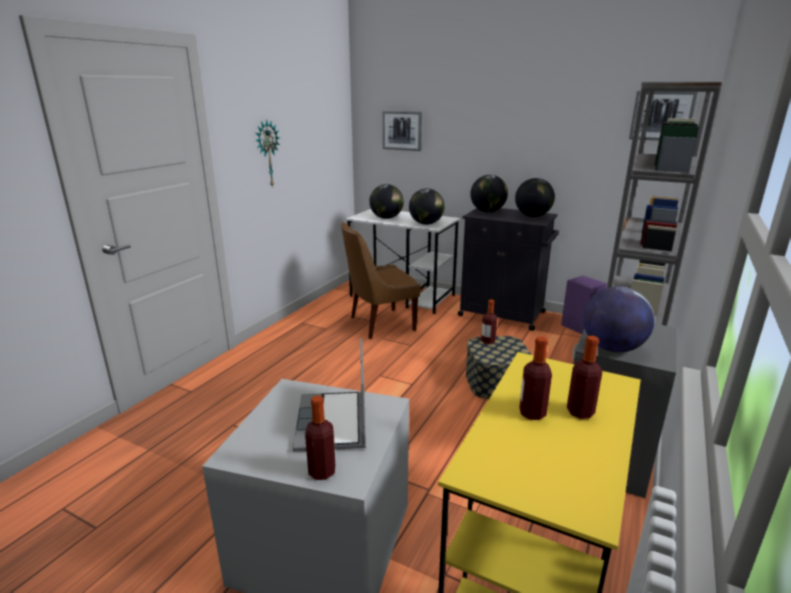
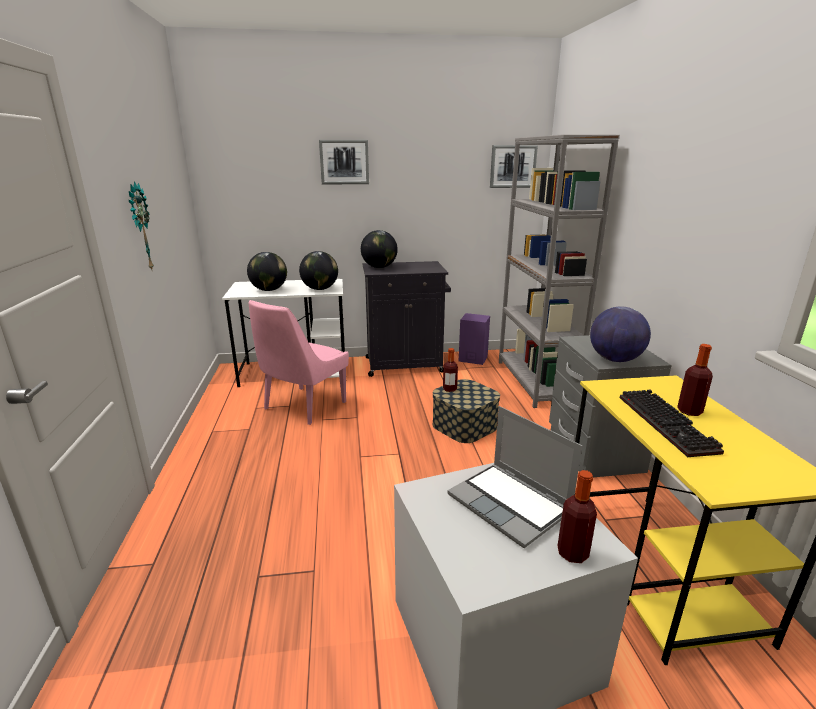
camera: 35 degrees left, 0 degrees up
(379, 324) = (303, 406): brown chair -> pink chair
(402, 130) = (262, 191): picture -> picture (344, 162)
(532, 216) = (423, 266): globe -> none
(532, 413) = (669, 424): bottle -> keyboard

